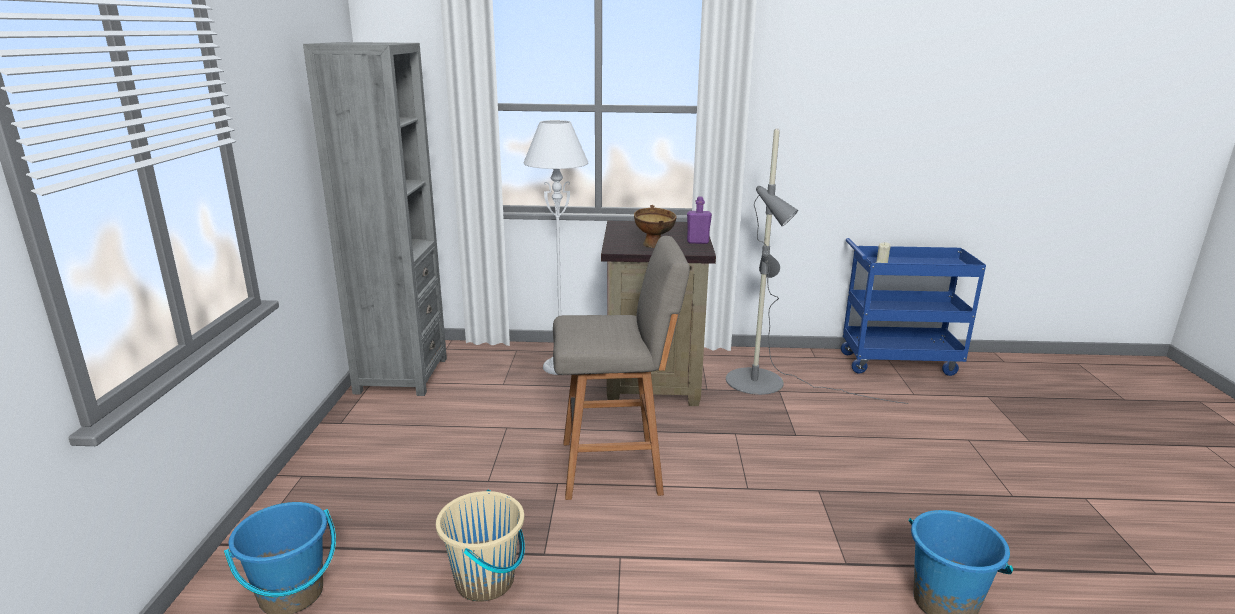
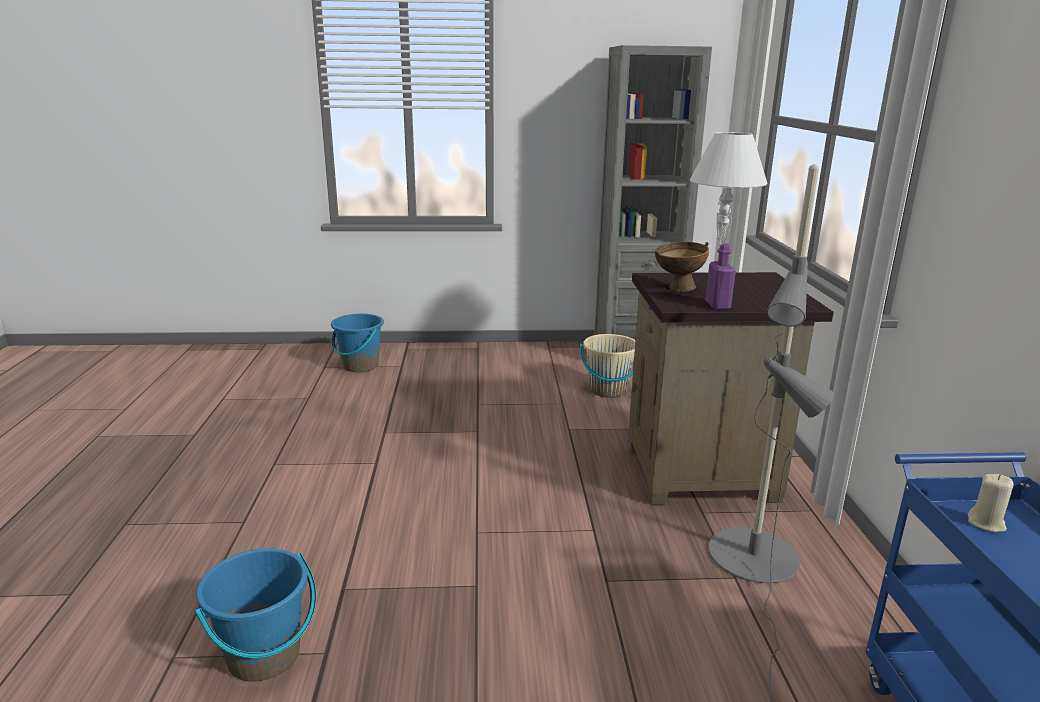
camera: 85 degrees right, 0 degrees up
(485, 581) = (359, 415): beige bucket -> beige bucket (608, 390)
(615, 467) = (506, 456): grey stool -> none

